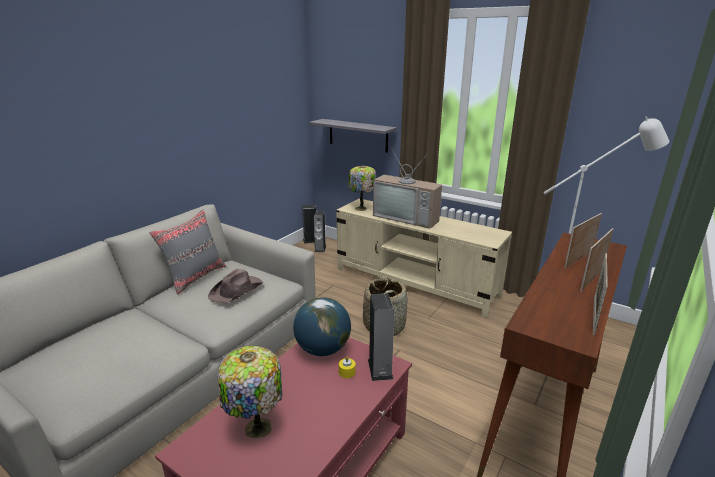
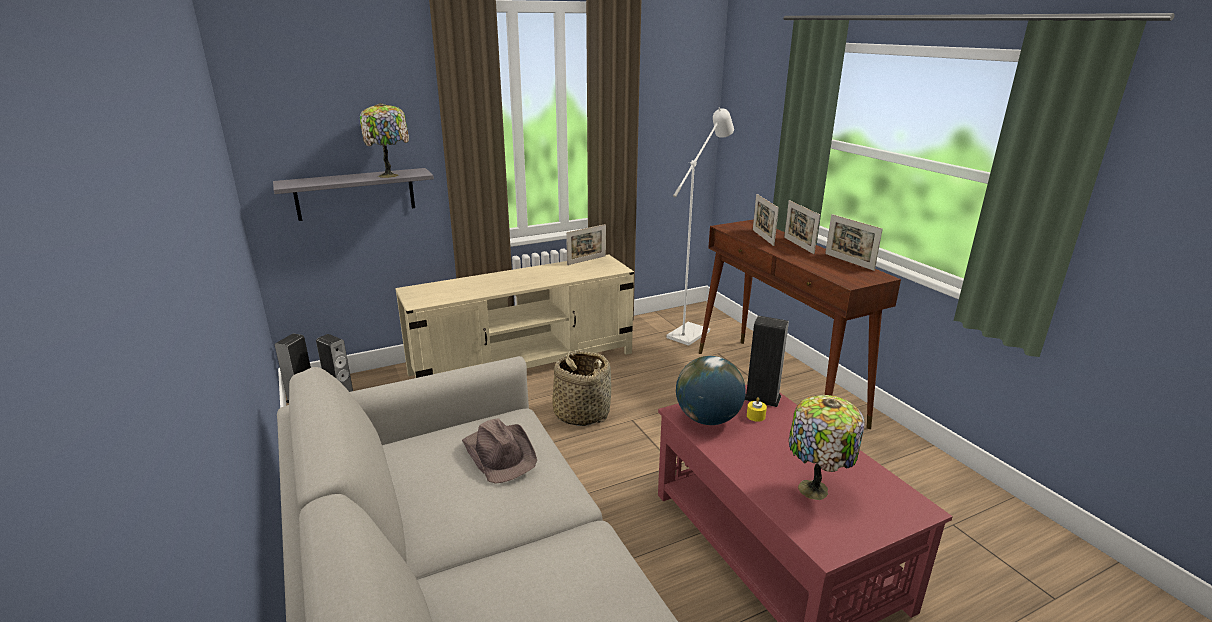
camera: 60 degrees left, 0 degrees up
(195, 277) = (406, 486): grey pillow -> none
(362, 208) = (434, 296): table lamp -> table lamp (390, 175)
(408, 217) = (503, 281): television -> none
(485, 228) = (586, 260): none -> picture frame

